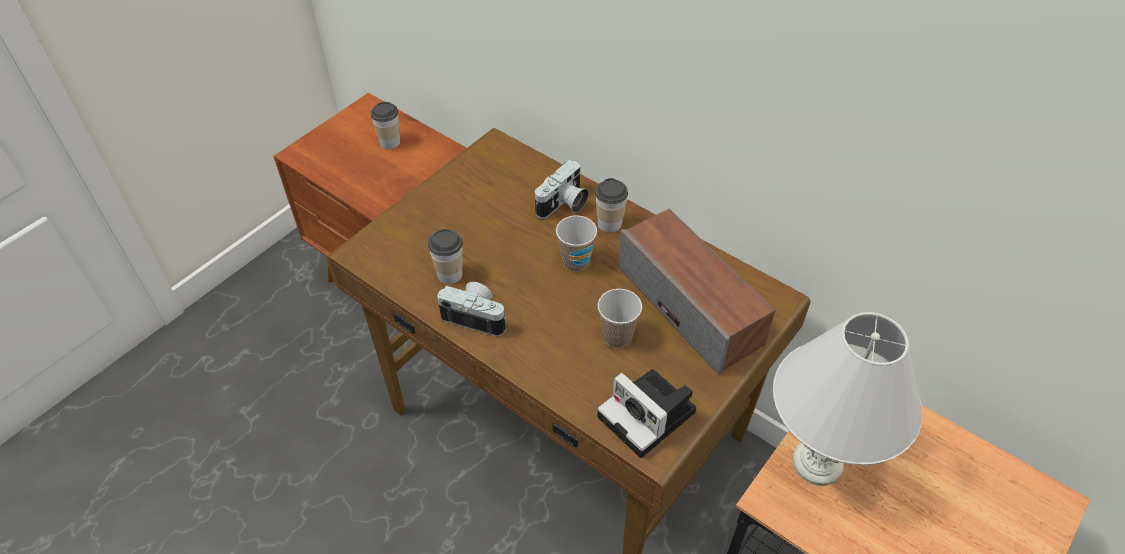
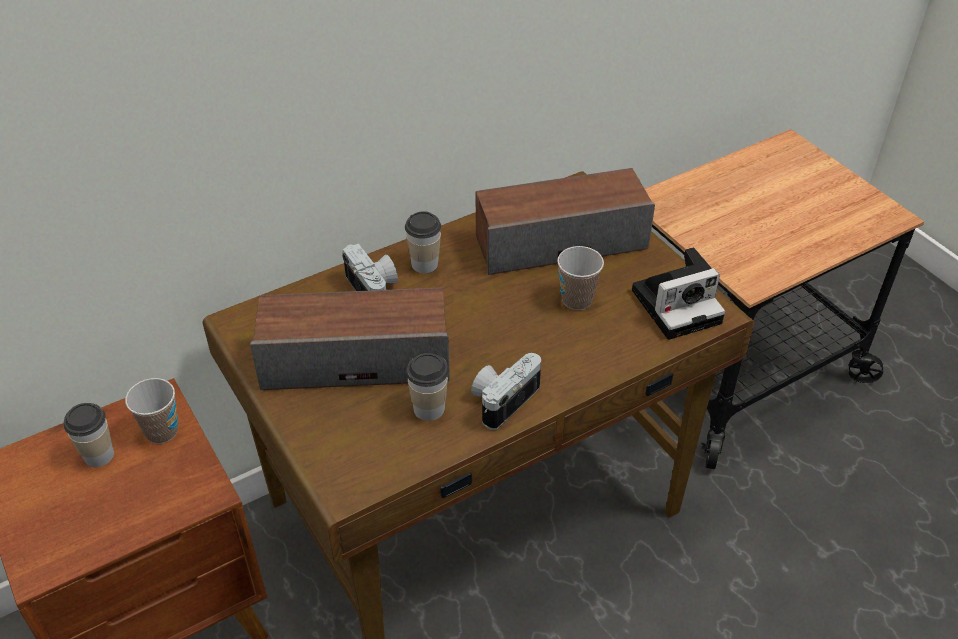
camera: 70 degrees left, 5 degrees down
(484, 217) = (356, 359): none -> speaker
(575, 261) = (464, 303): cup -> cup (162, 431)
(818, 463) = (724, 244): white table lamp -> none

